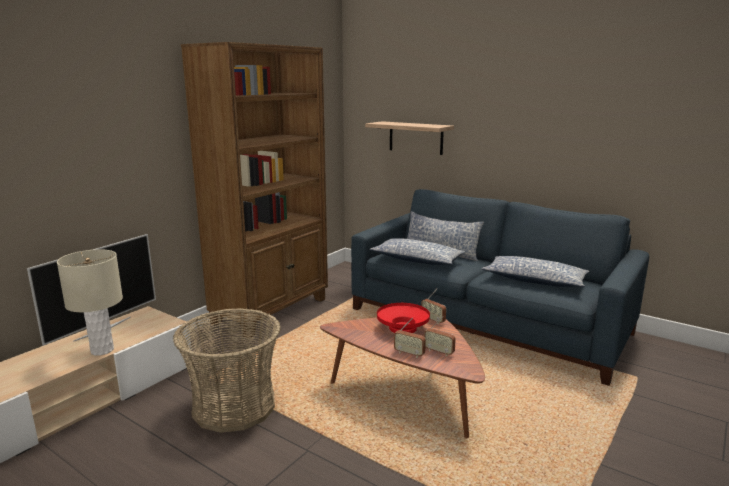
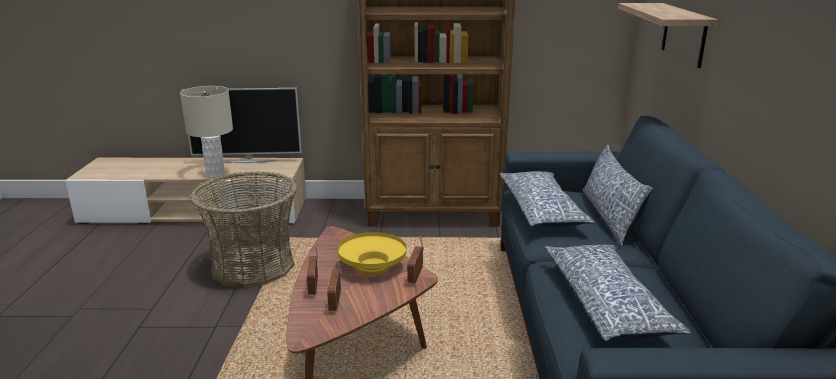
camera: 55 degrees right, 5 degrees up
(403, 328) = (372, 266): red bowl -> yellow bowl

